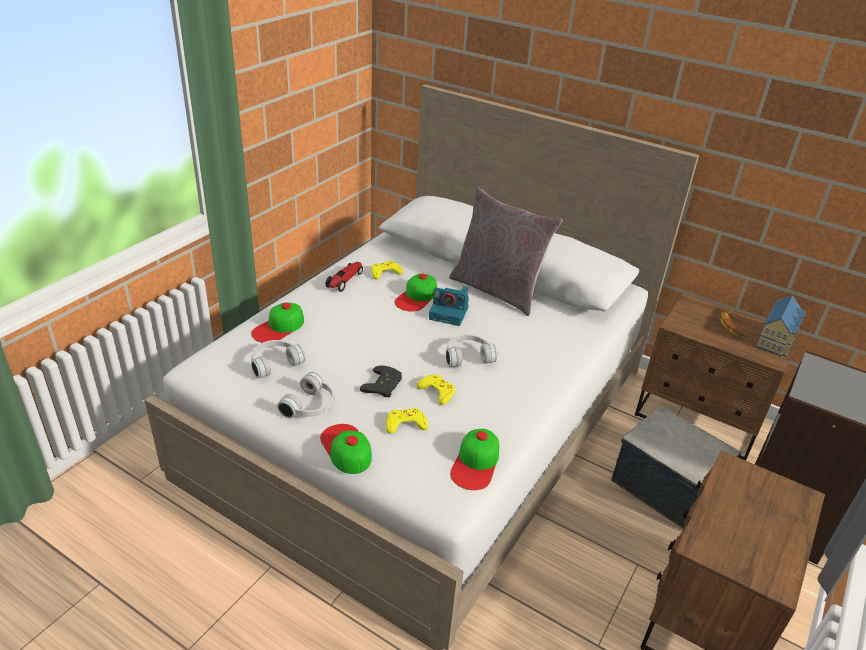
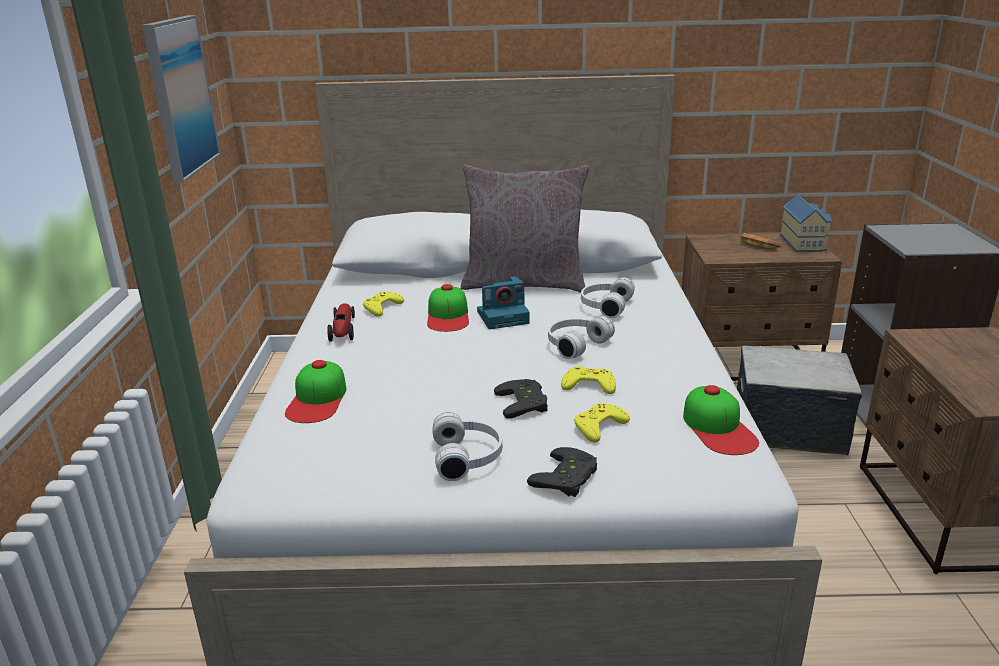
camera: 30 degrees left, 10 degrees down
(274, 363) = (360, 435): white headphones -> white headphones (604, 306)
(306, 85) = (180, 96): none -> picture
(346, 448) = (568, 478): cap -> black game controller

